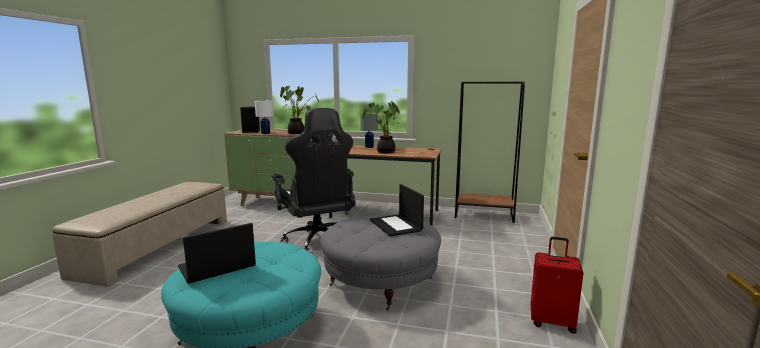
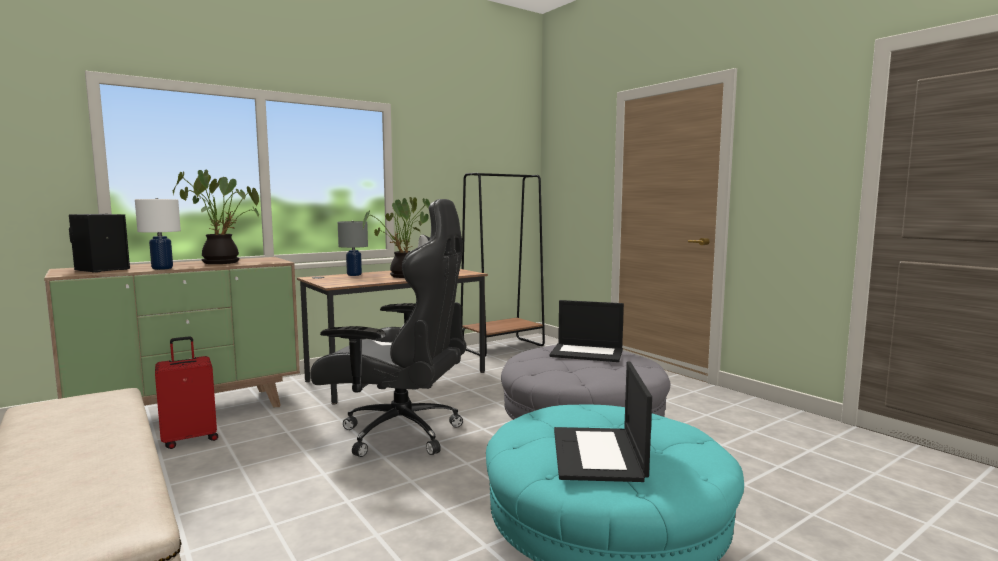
camera: 50 degrees left, 5 degrees down
(552, 322) = (744, 405): red suitcase -> red suitcase (190, 439)

